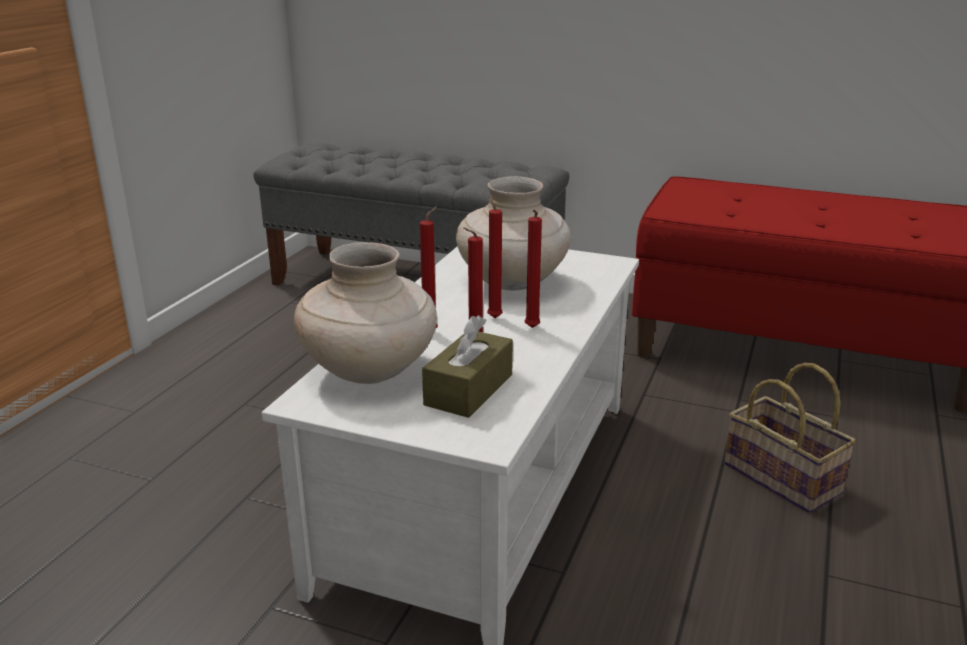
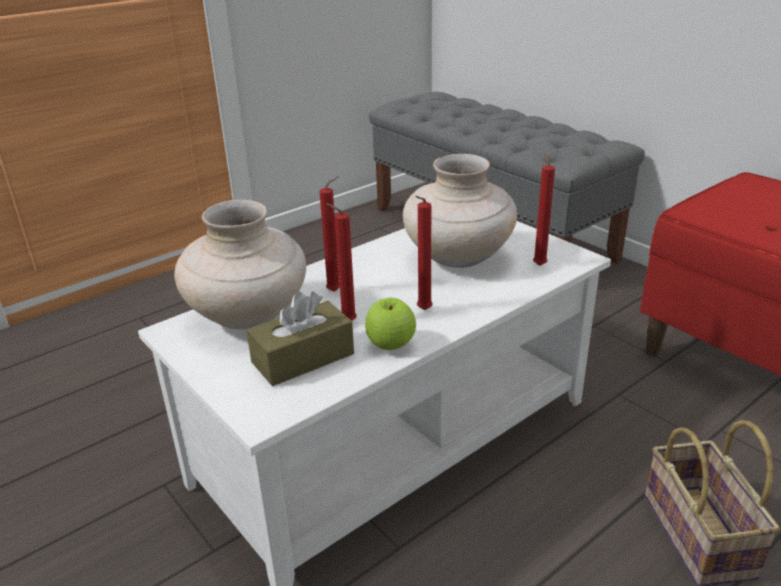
camera: 30 degrees right, 5 degrees up
(494, 317) = (403, 290): red candle -> red candle (539, 264)
(536, 360) = (391, 345): none -> apple

